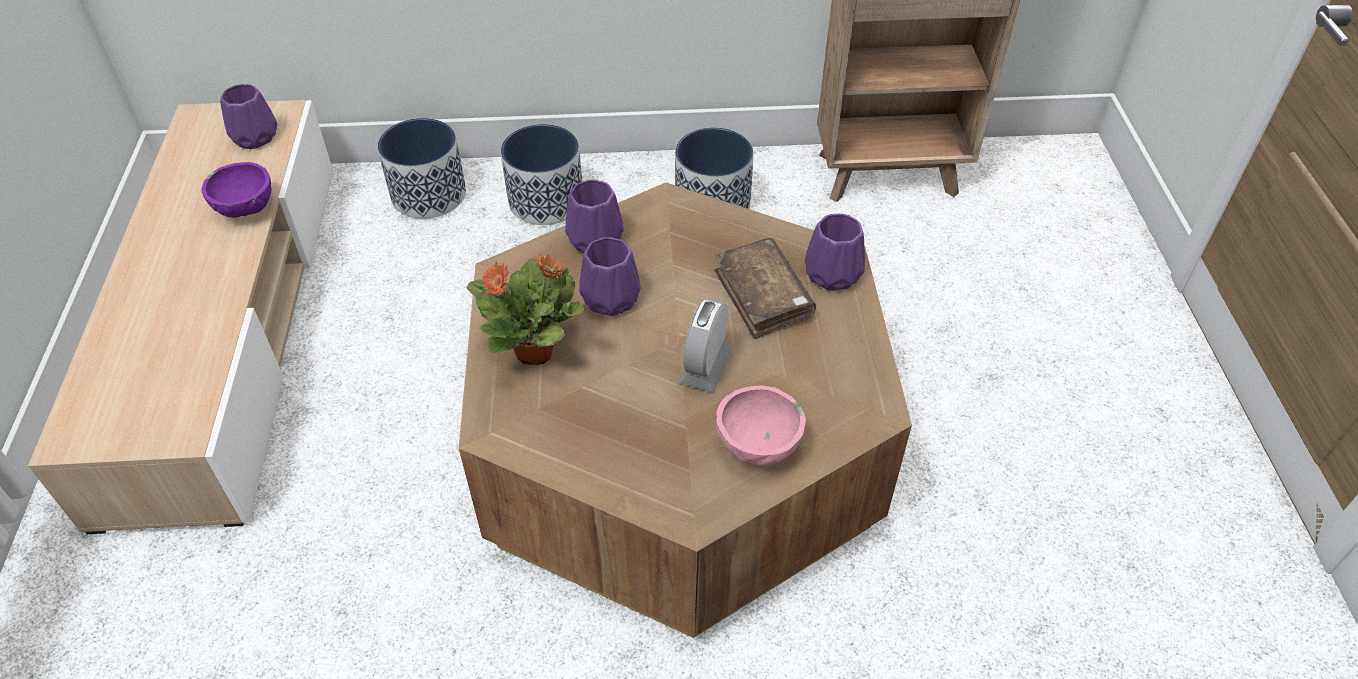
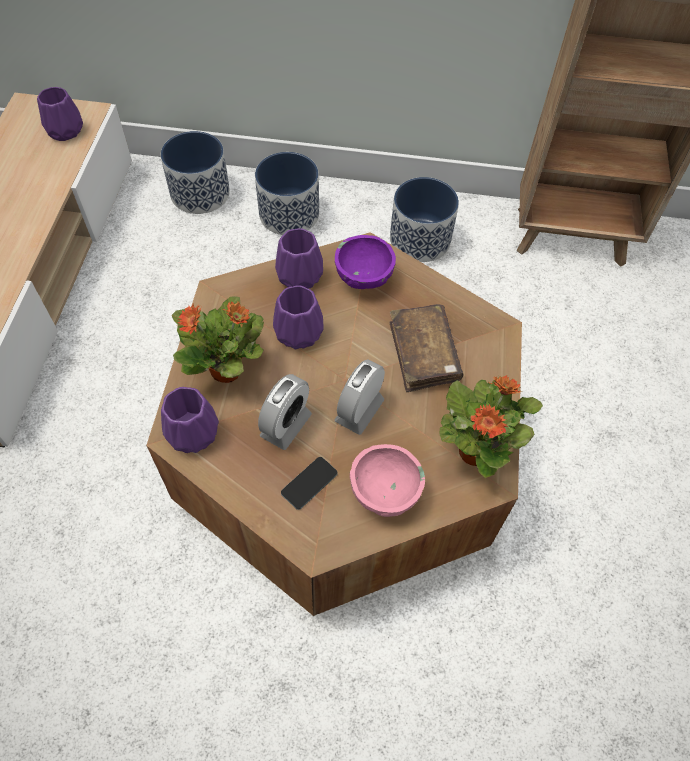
camera: 10 degrees right, 10 degrees up
(247, 209) = (45, 193): purple bowl -> purple bowl (364, 278)
(622, 397) = (286, 425): none -> alarm clock
(667, 452) = (309, 483): none -> phone
(831, 275) = (486, 344): purple vase -> purple vase (191, 434)
(850, 385) = (475, 450): none -> potted plant

